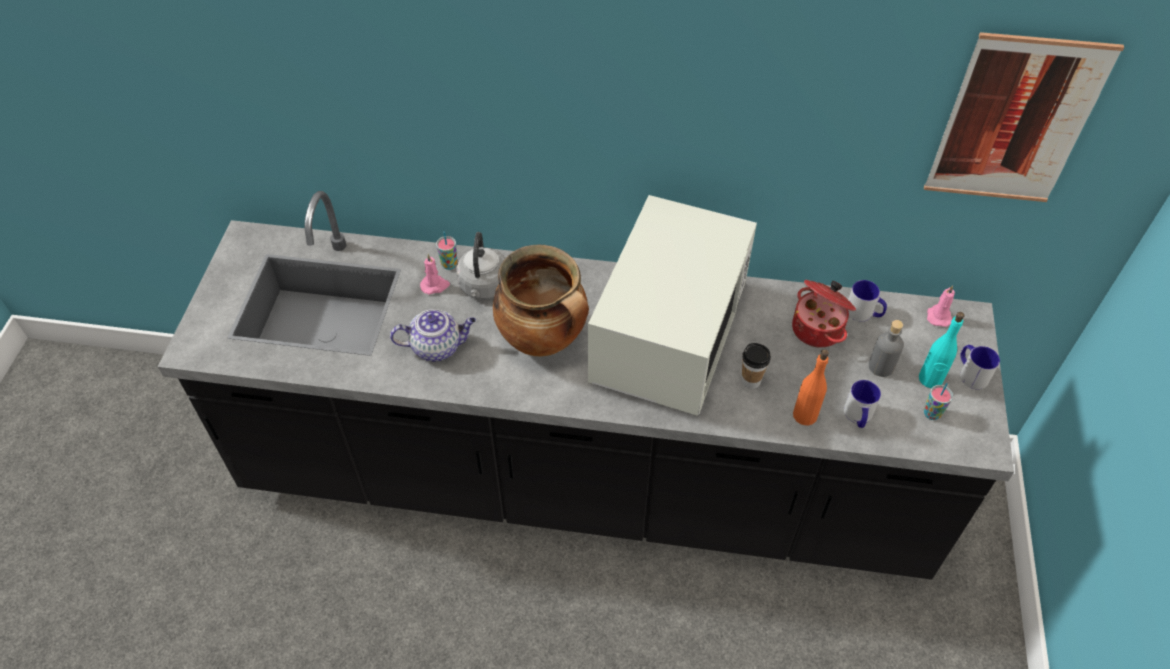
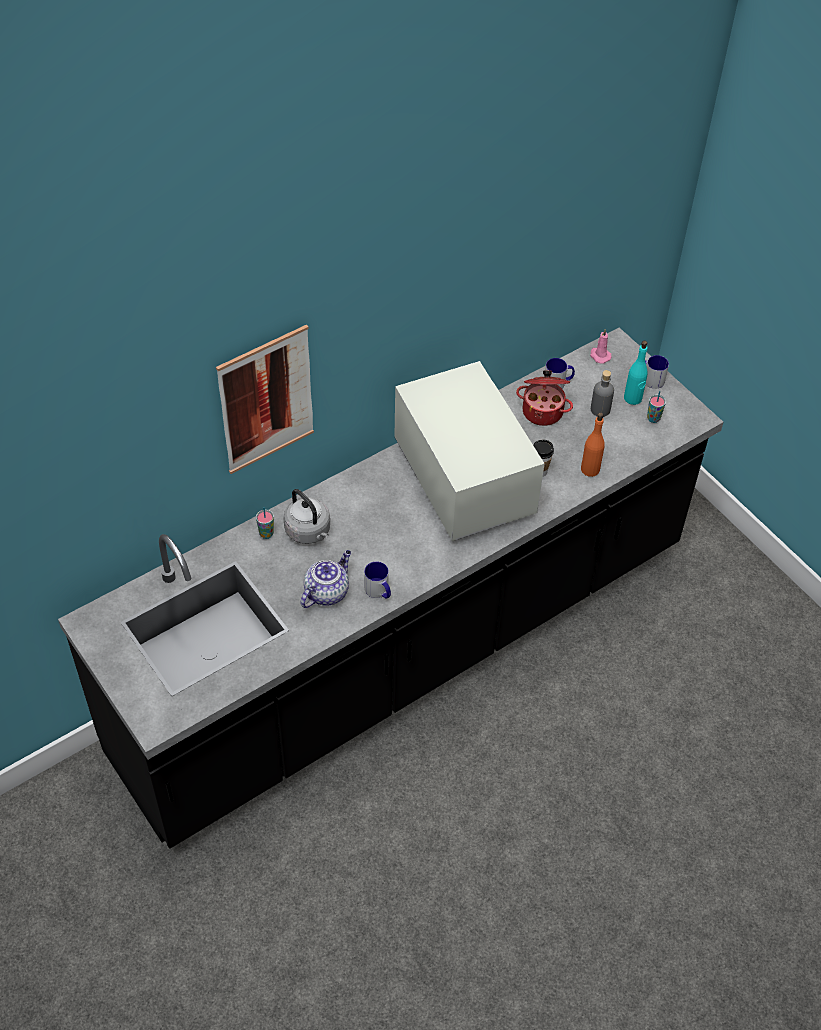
camera: 45 degrees left, 0 degrees up
(435, 285) = (274, 554): pink candle -> none
(544, 340) = (390, 536): cooking pot -> none
(858, 416) = (618, 449): mug -> mug (379, 591)
(1015, 121) = (607, 202): picture -> picture (266, 400)

